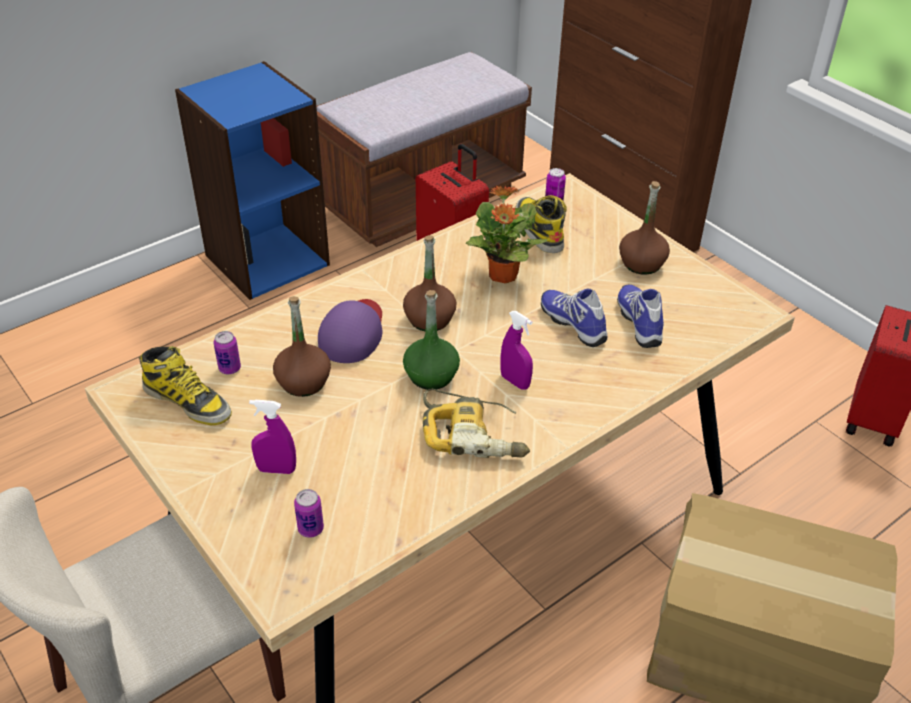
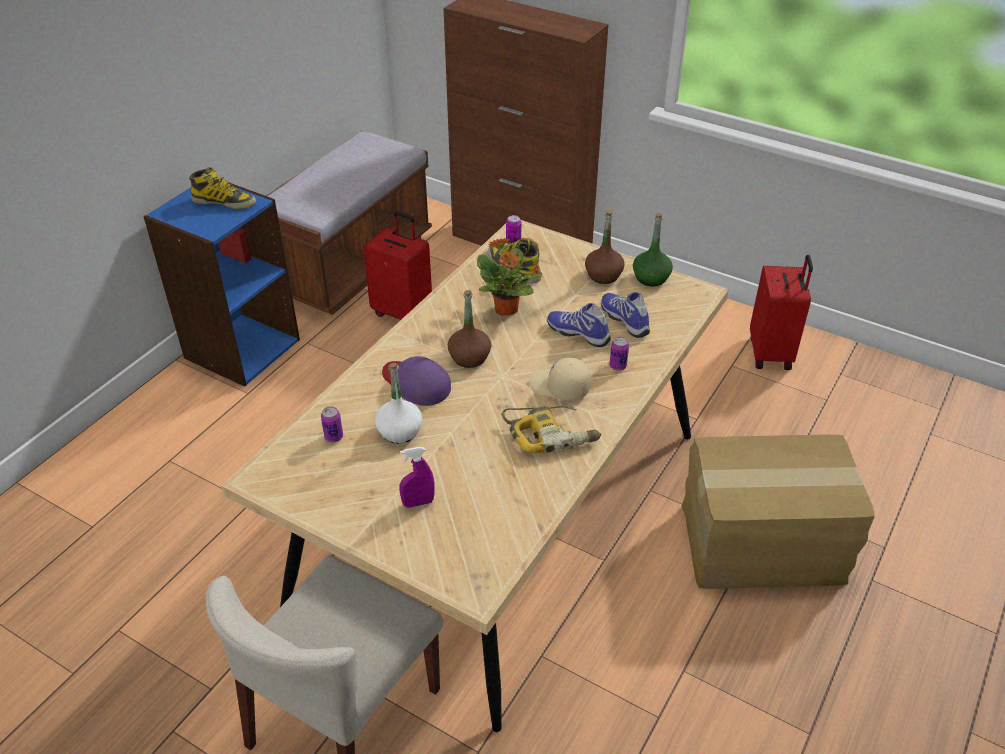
camera: 20 degrees left, 0 degrees up
(188, 401) = (316, 472): boot -> boot (224, 201)
(303, 382) = (399, 431): brown bottle -> white bottle
(310, 529) = (470, 537): can -> can (617, 366)
(353, 333) = (416, 383): purple cap -> purple cap turned 45 degrees counterclockwise
(431, 376) = (495, 400): green bottle -> green bottle (651, 278)
(515, 381) = (559, 387): purple spray bottle -> beige cap

